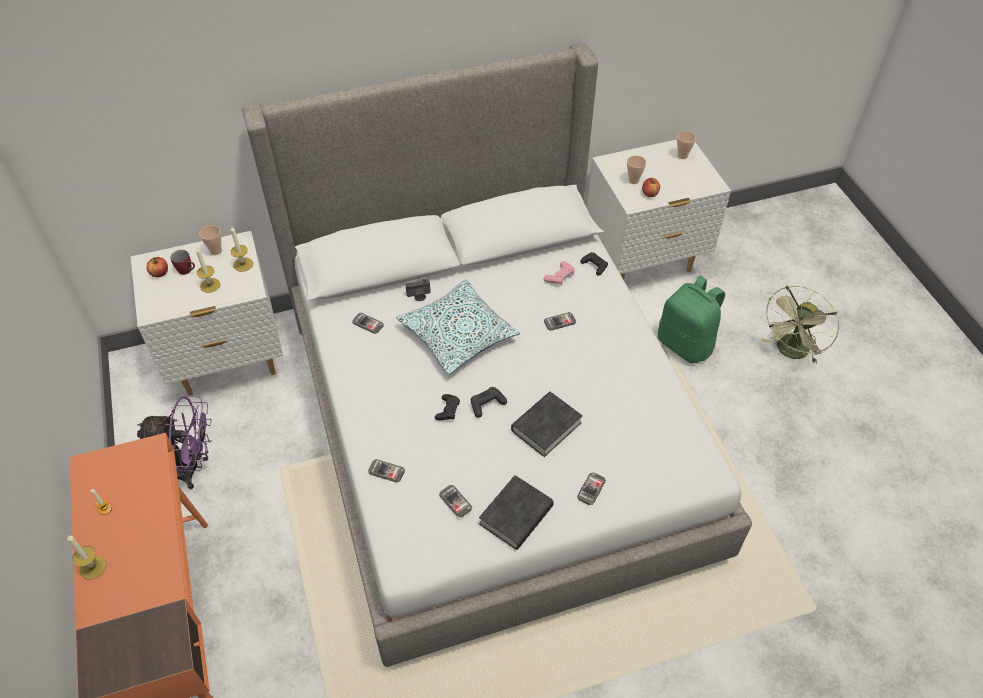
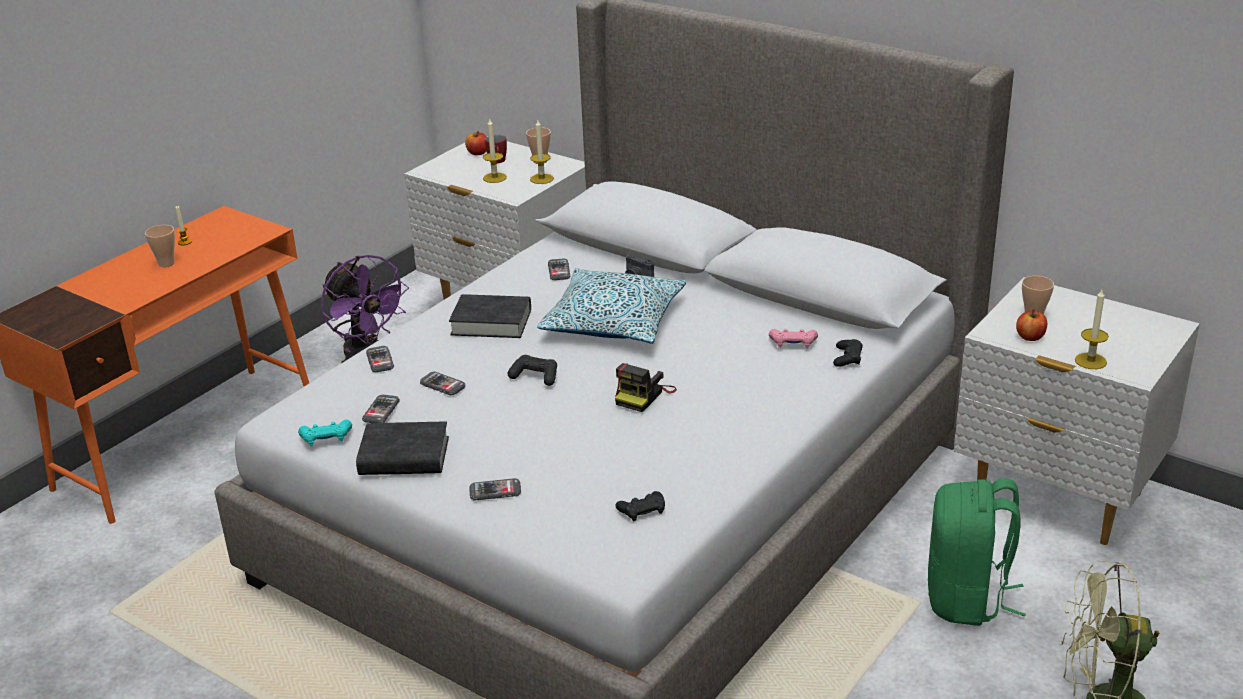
camera: 55 degrees right, 20 degrees down
(93, 567) = (122, 264): candle -> candle (1090, 361)
(448, 410) = (498, 358): black game controller -> black game controller (642, 510)
(456, 547) = (326, 438): none -> turquoise game controller
(546, 427) = (551, 426): black book -> black book (491, 322)
(553, 368) = (644, 395): none -> camera
(559, 322) = (721, 372): phone -> phone (442, 385)
(682, 155) = (1147, 331): cup -> cup (166, 263)

